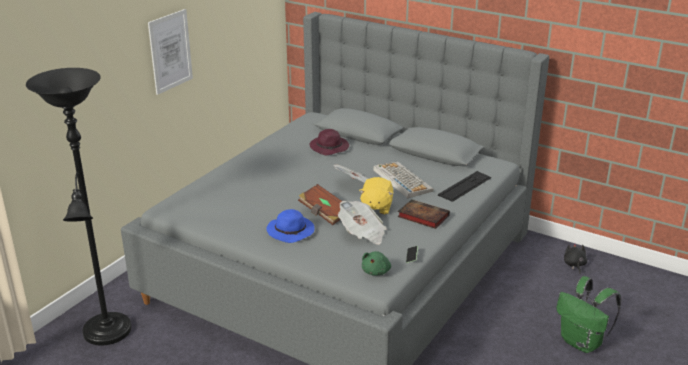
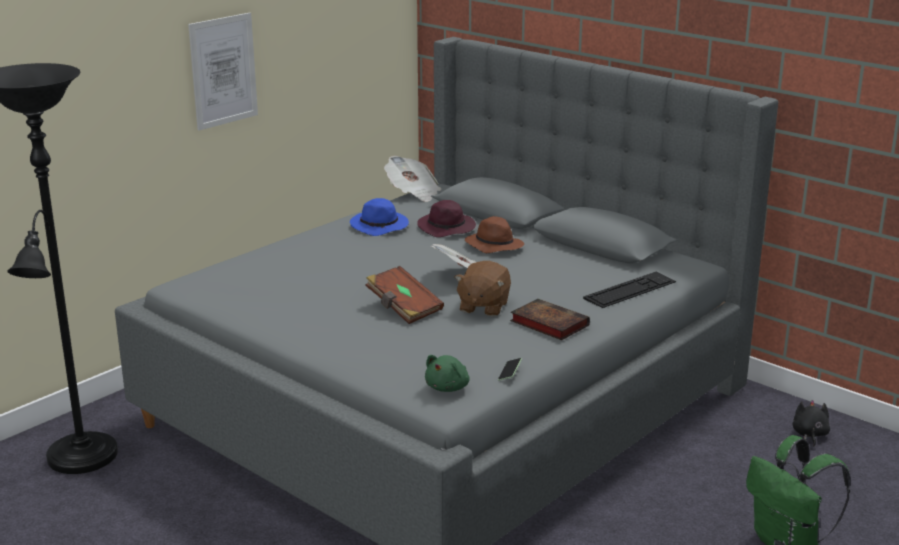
camera: 10 degrees right, 5 degrees down
(291, 231) = (345, 327): blue hat -> blue hat (380, 226)
(362, 233) = (448, 338): newspaper -> newspaper (413, 193)
(365, 159) = (493, 246): none -> brown hat
(376, 207) = (483, 307): yellow plush toy -> brown plush toy
(401, 180) = (536, 275): keyboard -> none

